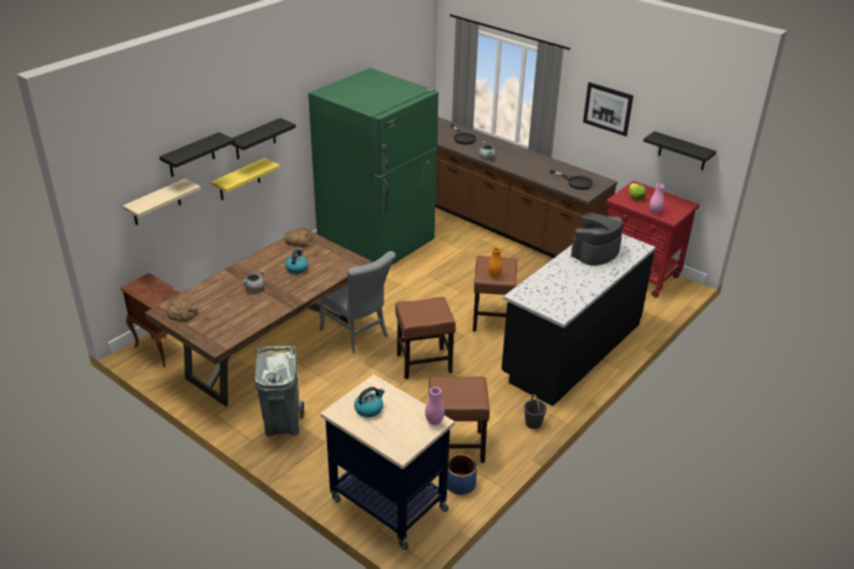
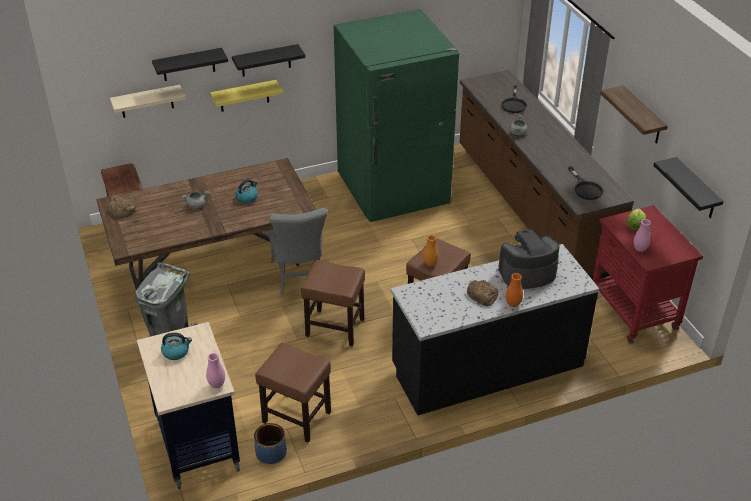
camera: 30 degrees right, 5 degrees up
(298, 241) = (271, 170): bread -> bread (482, 295)
(533, 423) = (384, 424): grey bucket -> none
(607, 109) = (642, 116): picture -> shelf
(608, 277) = (513, 304): none -> orange vase

